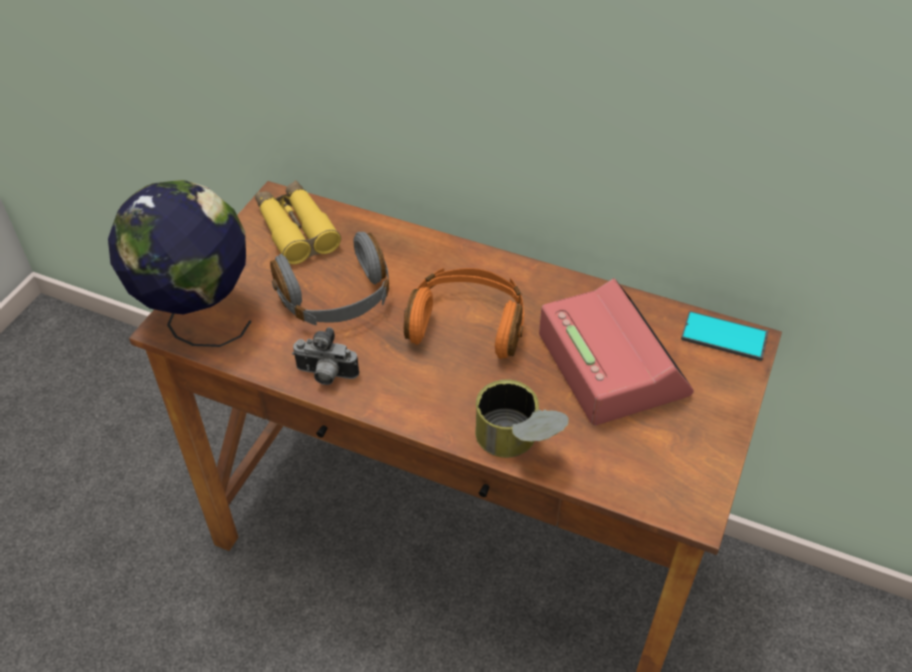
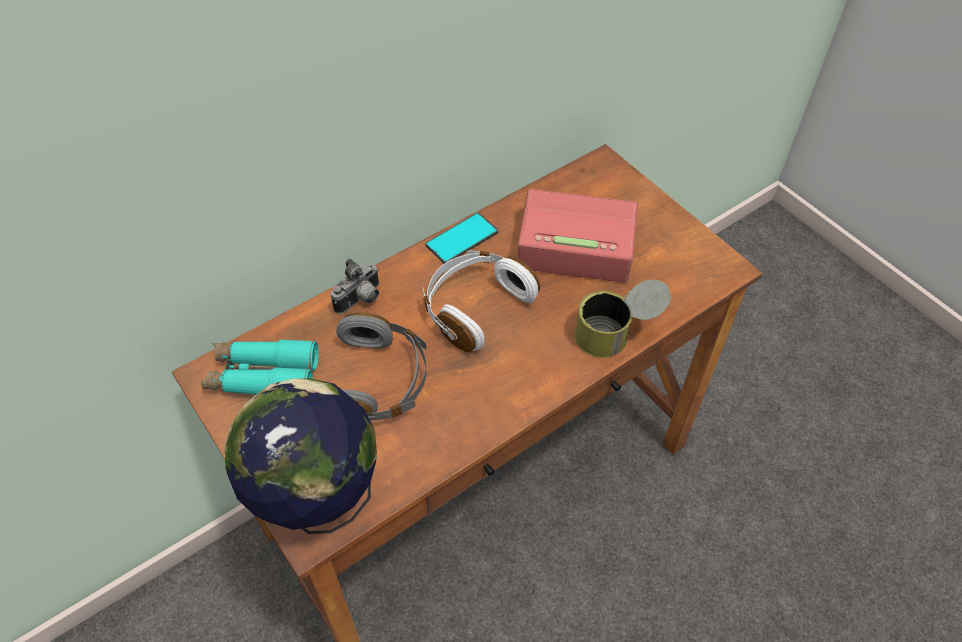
camera: 60 degrees left, 5 degrees up
(296, 229) = (263, 376): yellow binoculars -> turquoise binoculars
(325, 376) = (464, 429): camera -> camera (361, 300)
(467, 324) = (475, 307): orange headphones -> white headphones
(724, 336) = (591, 173): phone -> phone (462, 239)

